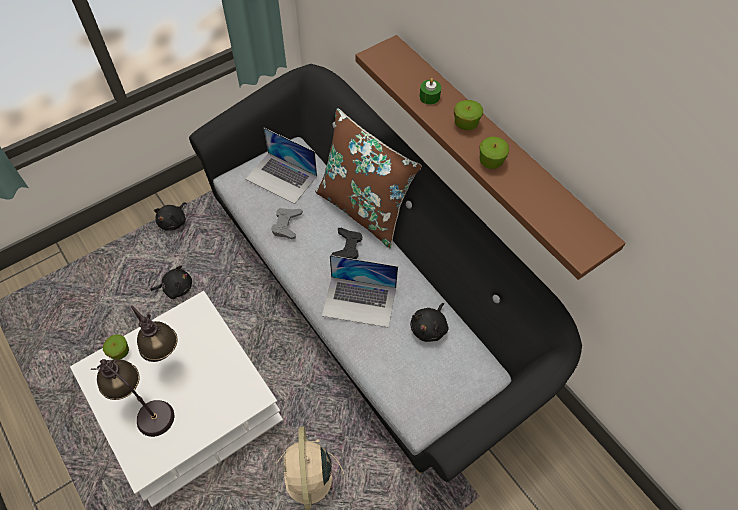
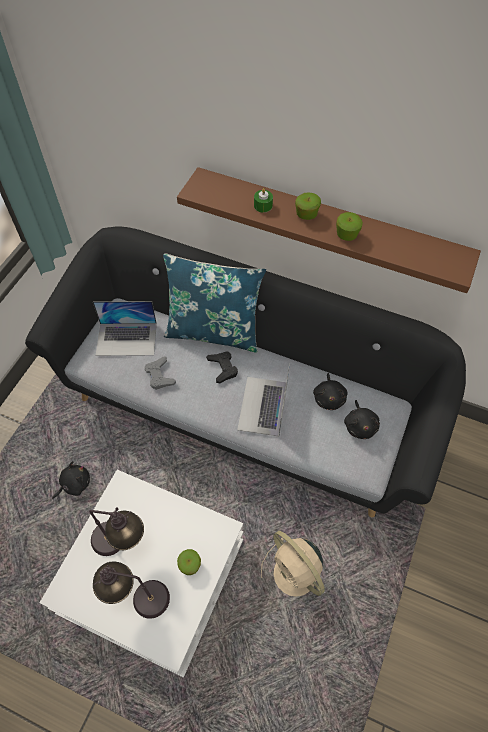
camera: 30 degrees left, 0 degrees up
(119, 352) = (78, 563): apple -> apple (190, 565)
(174, 221) = (31, 429): black plush toy -> black plush toy (360, 425)
(359, 301) = (263, 406): laptop -> laptop turned 120 degrees clockwise
(364, 209) = (214, 331): brown pillow -> blue pillow

